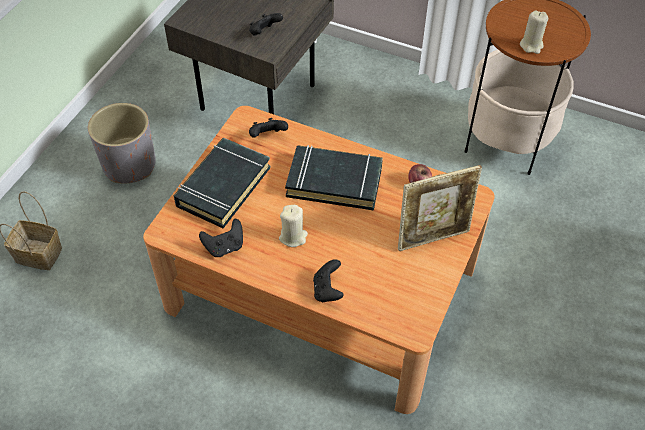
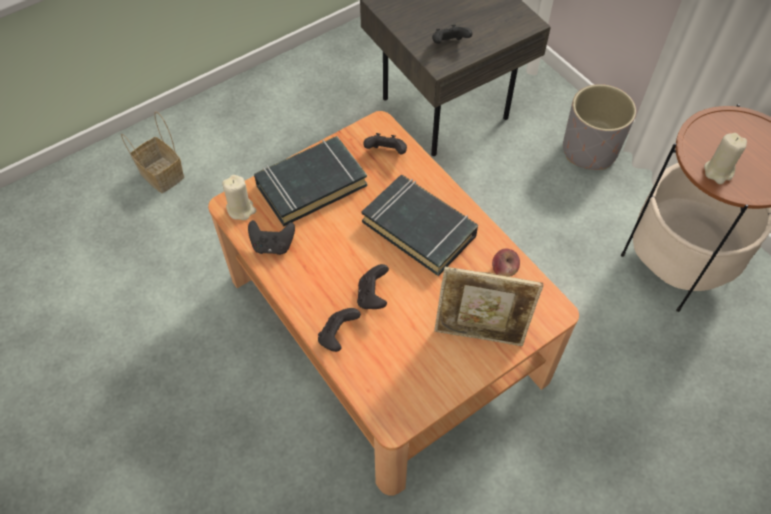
camera: 30 degrees right, 5 degrees up
(129, 165) = (287, 126): grey planter -> grey planter (589, 150)
(293, 237) = (342, 266): beige candle -> beige candle (241, 209)
(334, 248) = (372, 296): none -> black game controller

